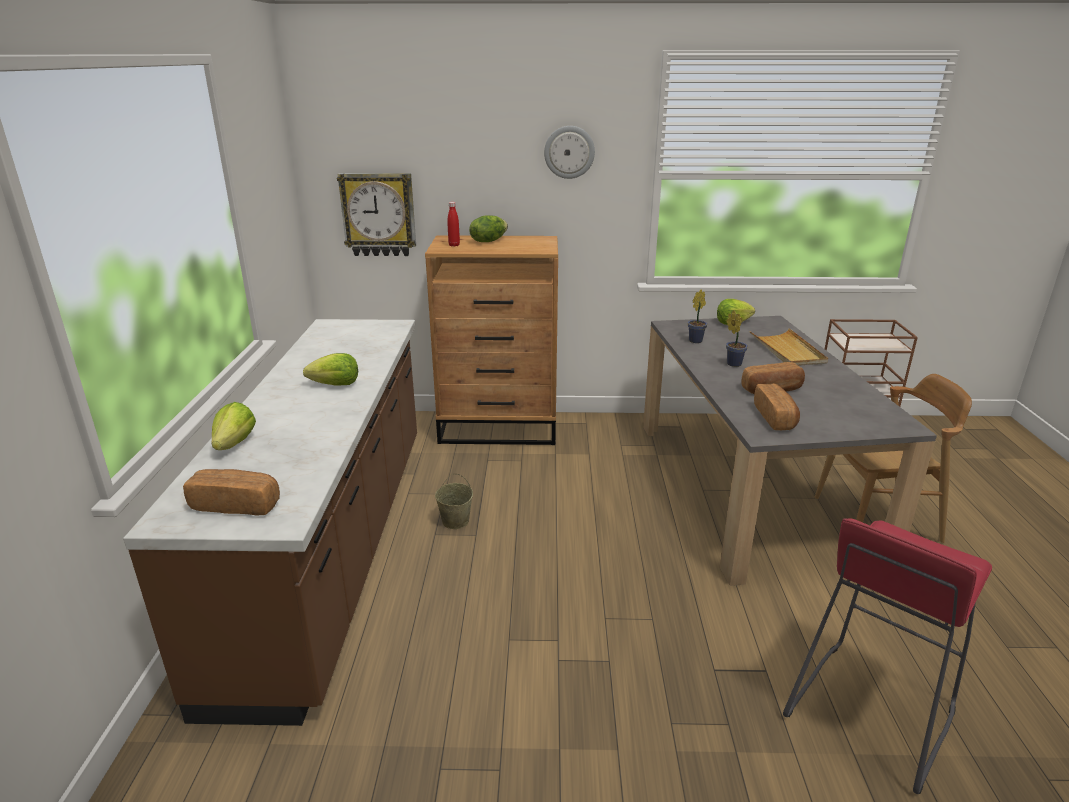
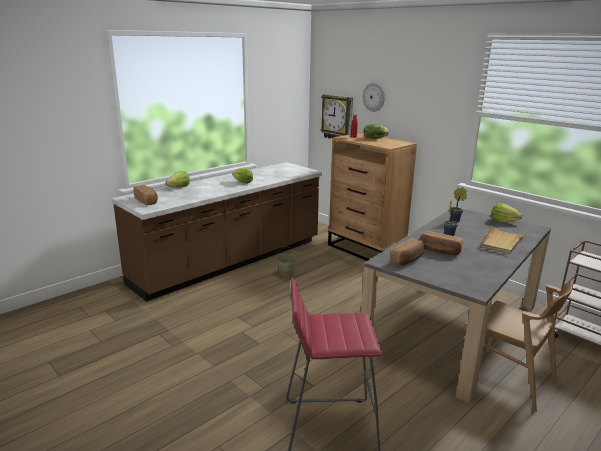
camera: 45 degrees right, 5 degrees down
(569, 152) = (428, 93): wall clock -> wall clock (374, 97)

